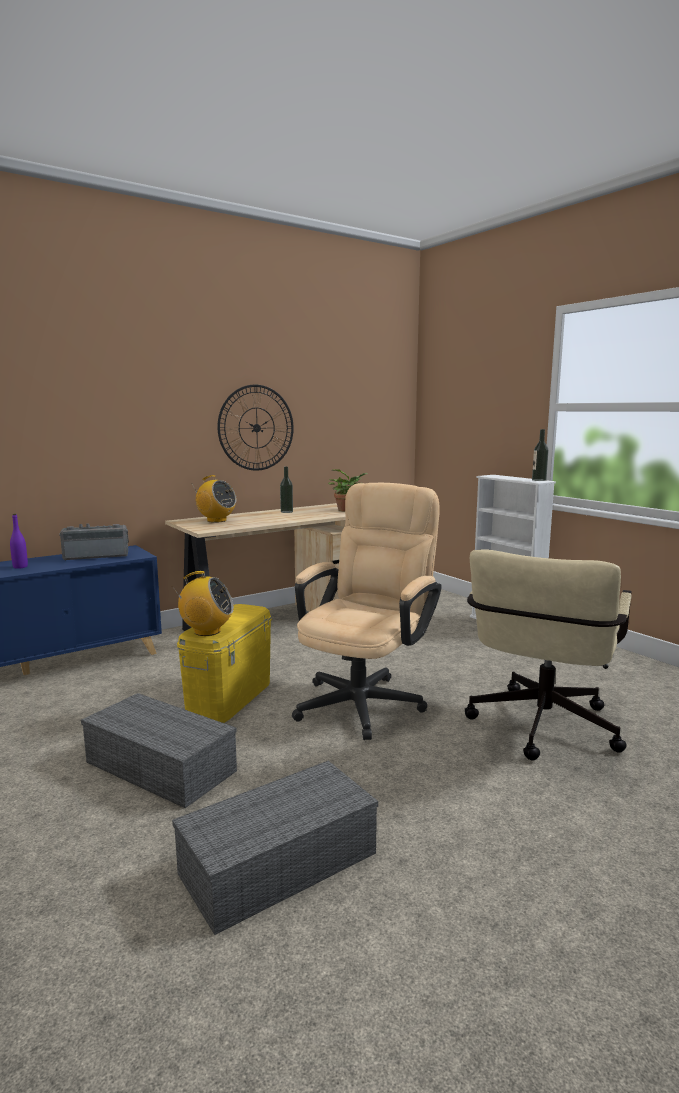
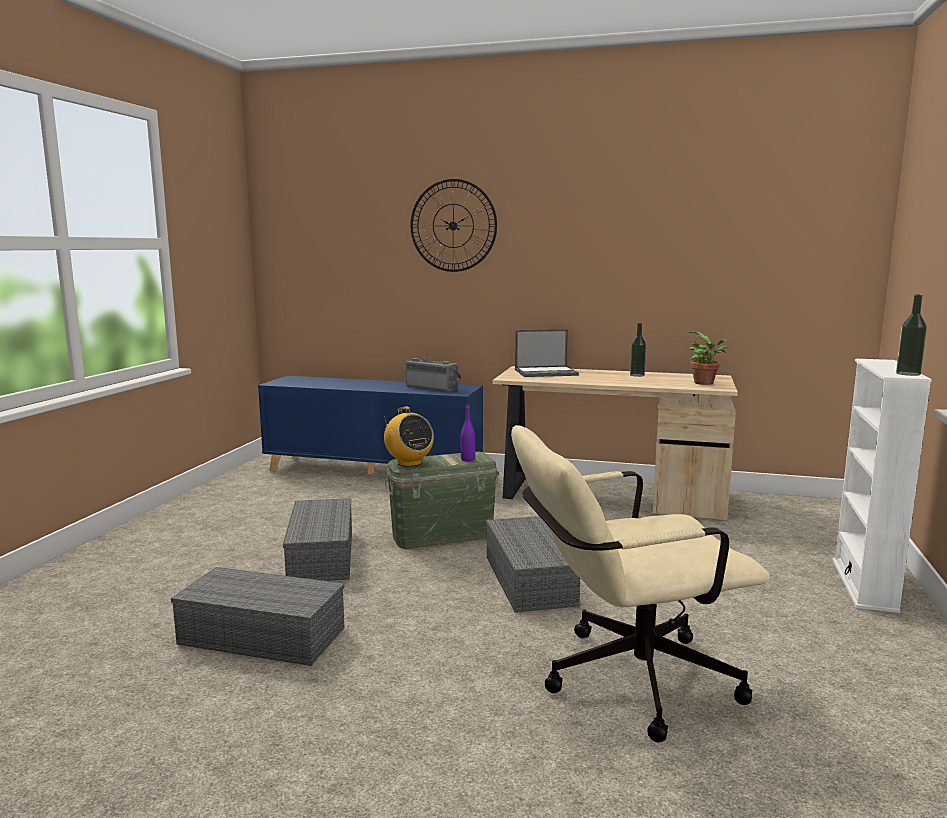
camera: 50 degrees right, 0 degrees up
(20, 567) = (374, 385): purple bottle -> purple bottle (467, 459)
(216, 520) = (546, 372): radio -> laptop
(229, 698) = (442, 535): yellow storage box -> green storage box
(256, 428) = (623, 278): wall clock -> wall clock (453, 225)
(365, 699) = (531, 580): beige office chair -> grey storage box

